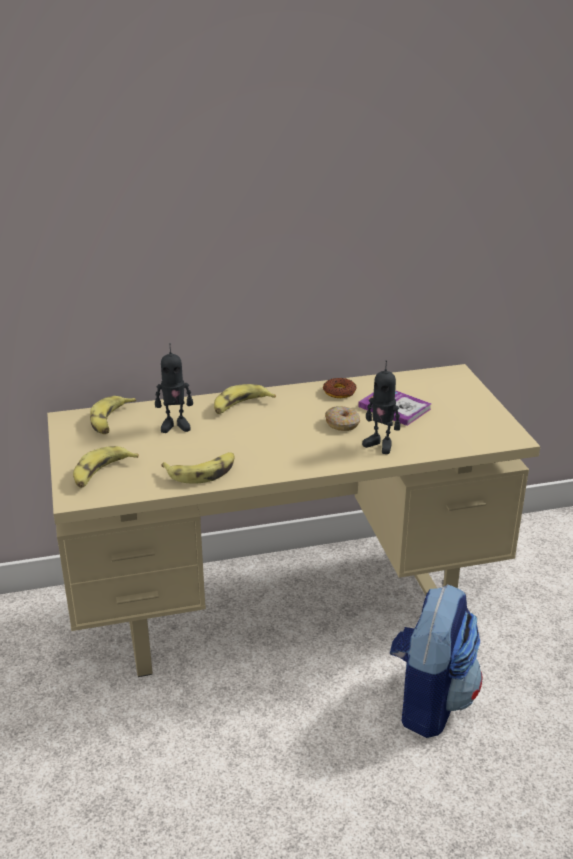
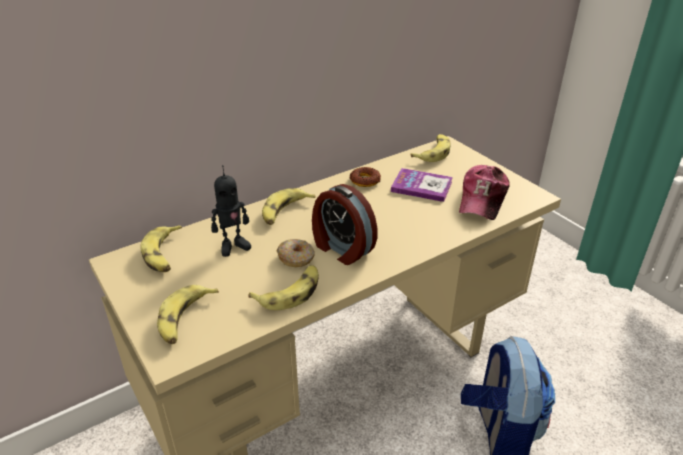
camera: 20 degrees left, 5 degrees up
(273, 447) = (341, 249): none -> alarm clock
(342, 424) = (388, 211): donut -> donut (296, 258)
(380, 445) = (435, 225): toy robot -> none
(432, 378) = (433, 153): none -> banana
(450, 431) = (482, 200): none -> cap

